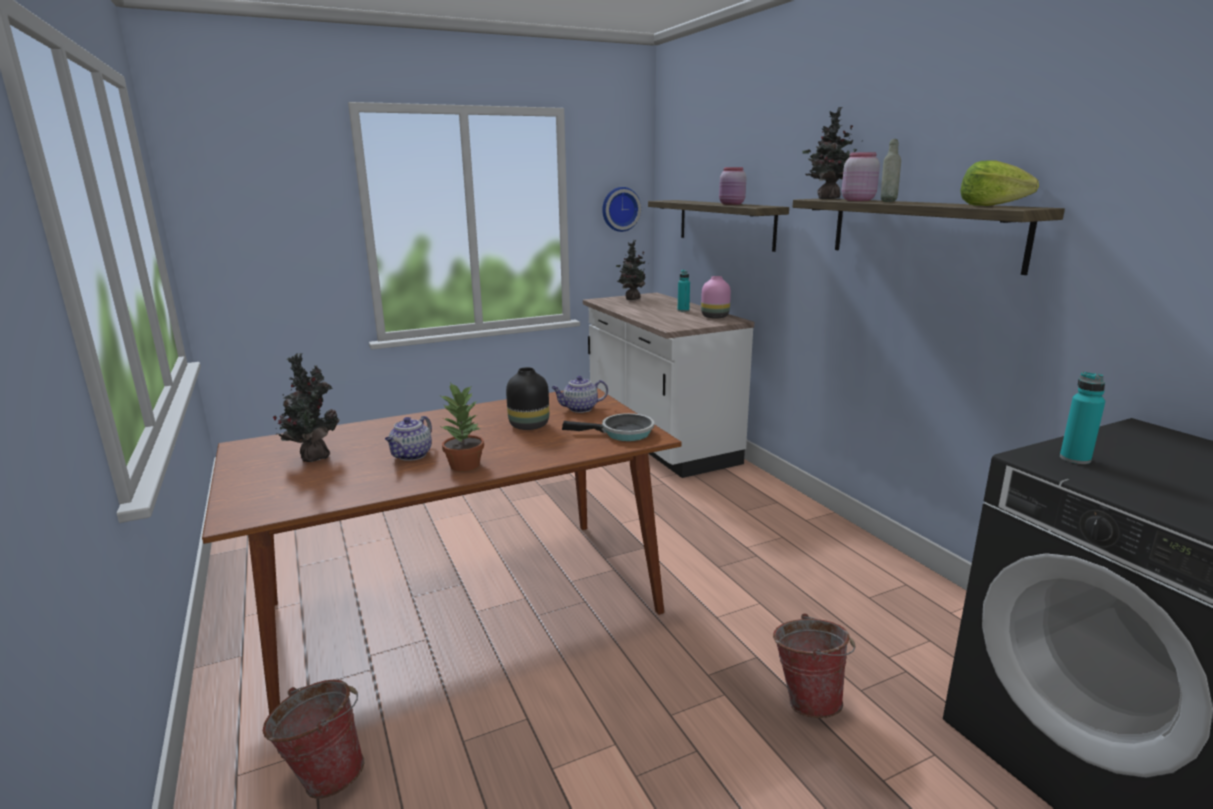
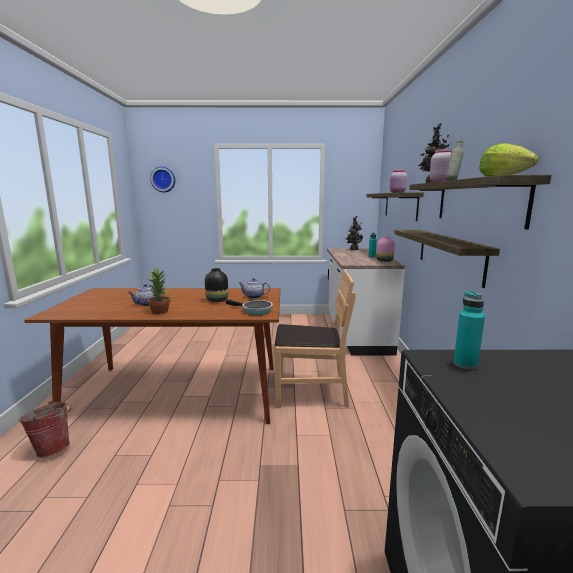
camera: 25 degrees right, 5 degrees down
(313, 457) = (111, 298): potted plant -> none
(620, 209) = (356, 199): wall clock -> wall clock (163, 179)
(676, 548) = (310, 391): none -> brown chair
(808, 698) = (305, 501): bucket -> none
(861, 304) = (449, 254): none -> shelf

